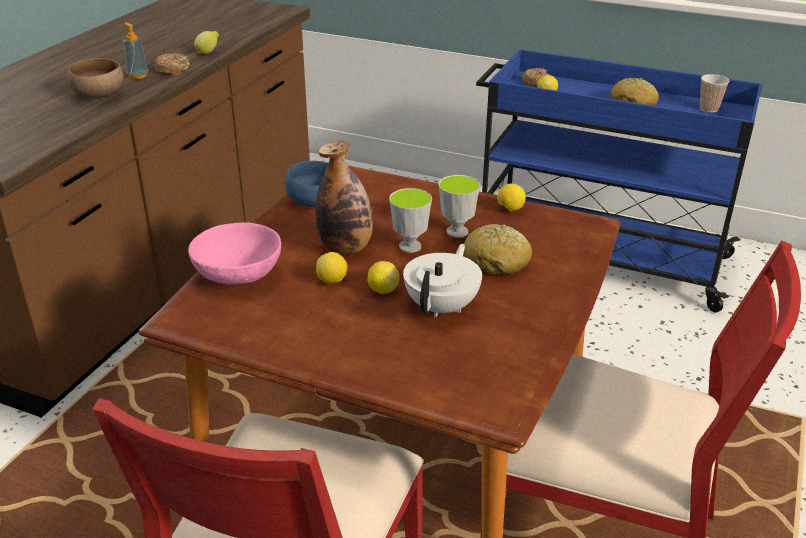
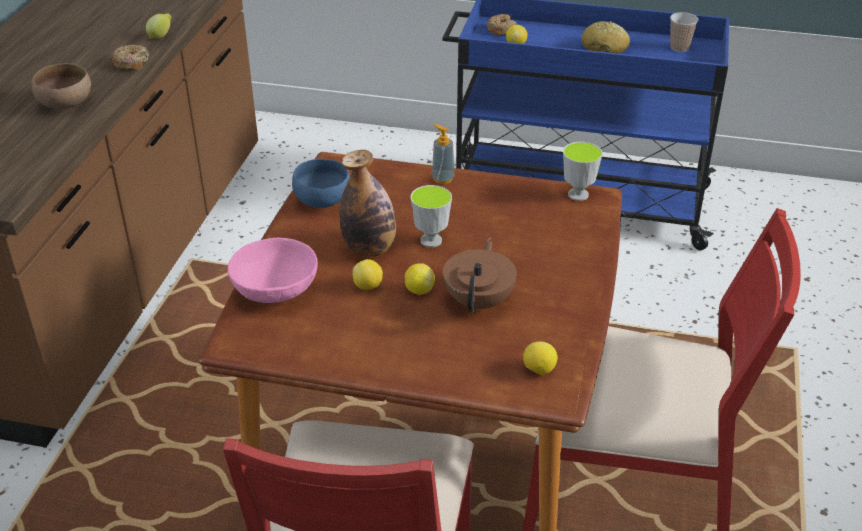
camera: 10 degrees left, 5 degrees up
(138, 76) = (97, 74): soap dispenser -> soap dispenser (442, 179)
(442, 306) = (479, 301): white teapot -> brown teapot
(457, 232) = (471, 219): cup -> cup (578, 195)
(497, 261) = (517, 247): bread -> none
(510, 209) = (515, 188): lemon -> lemon (538, 370)

